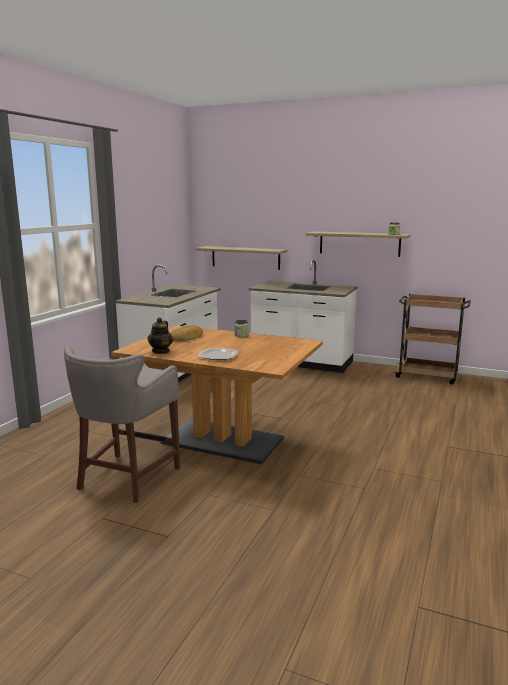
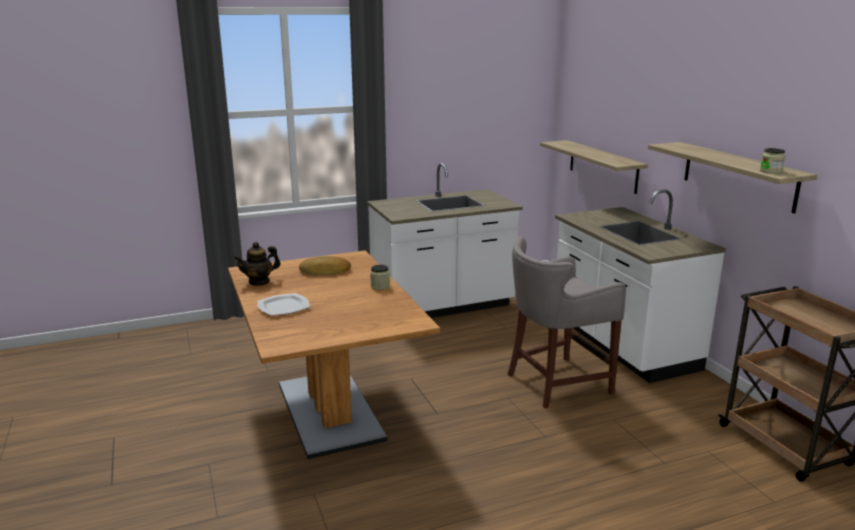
camera: 45 degrees right, 5 degrees up
(126, 479) = (191, 409): grey stool -> grey stool (555, 383)

